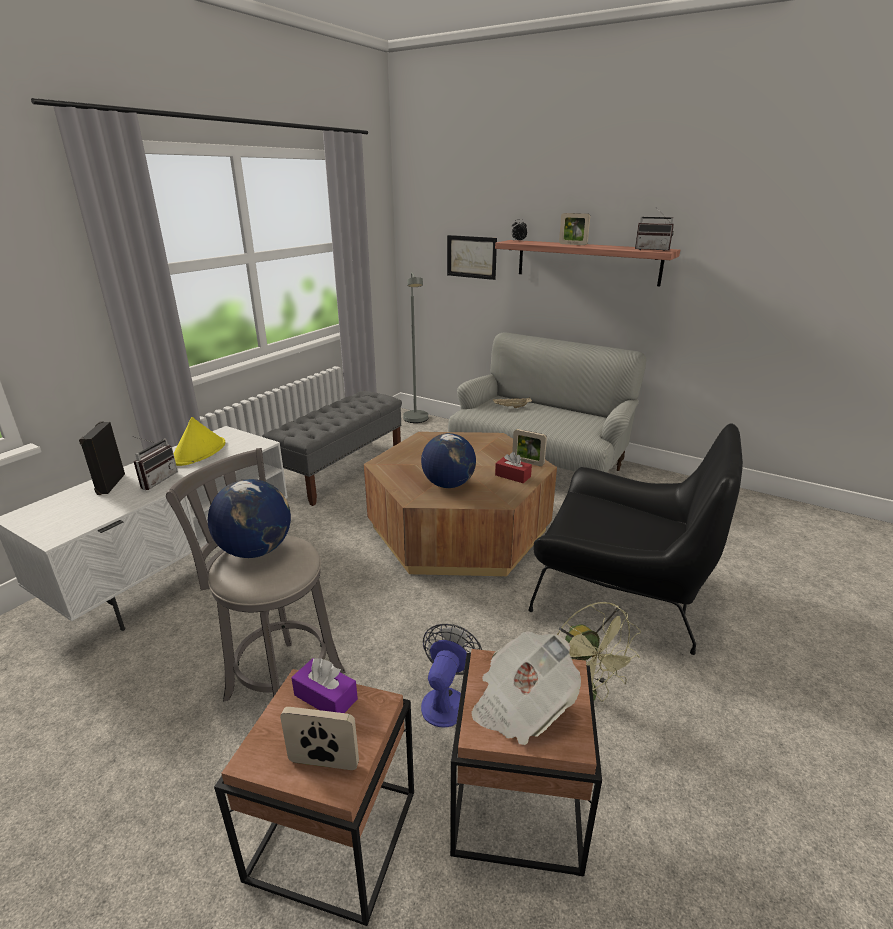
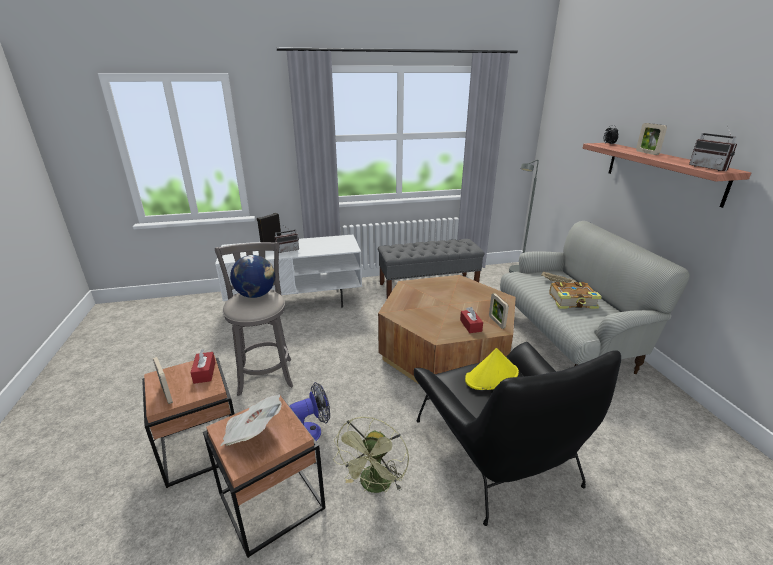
camera: 45 degrees right, 0 degrees up
(198, 452) = (321, 243): yellow hat -> yellow hat (492, 376)
(325, 697) = (204, 372): purple tissue box -> red tissue box
(448, 484) = (422, 312): globe -> none
(471, 257) = (580, 153): picture -> none
(550, 419) = (573, 302): none -> book

